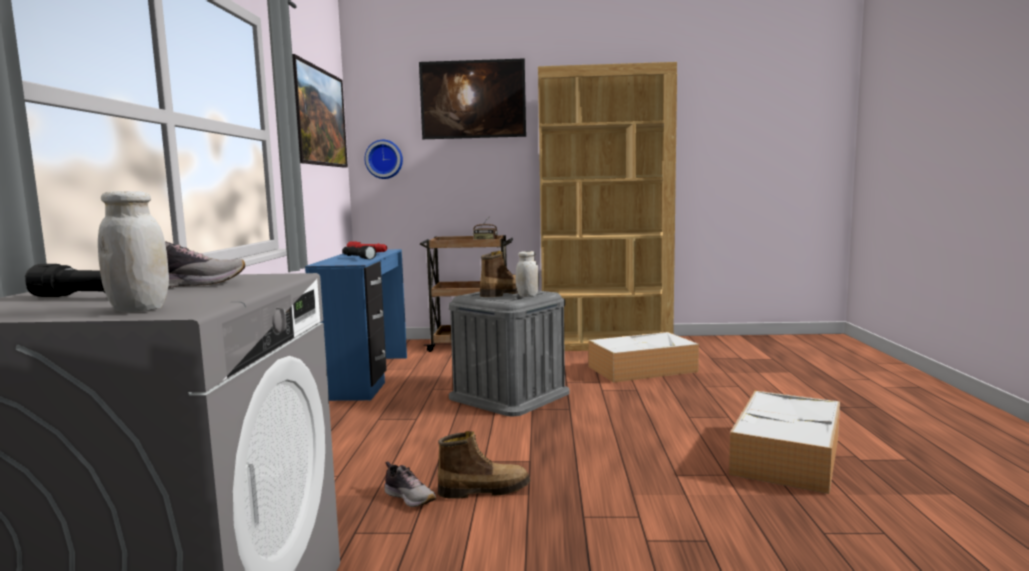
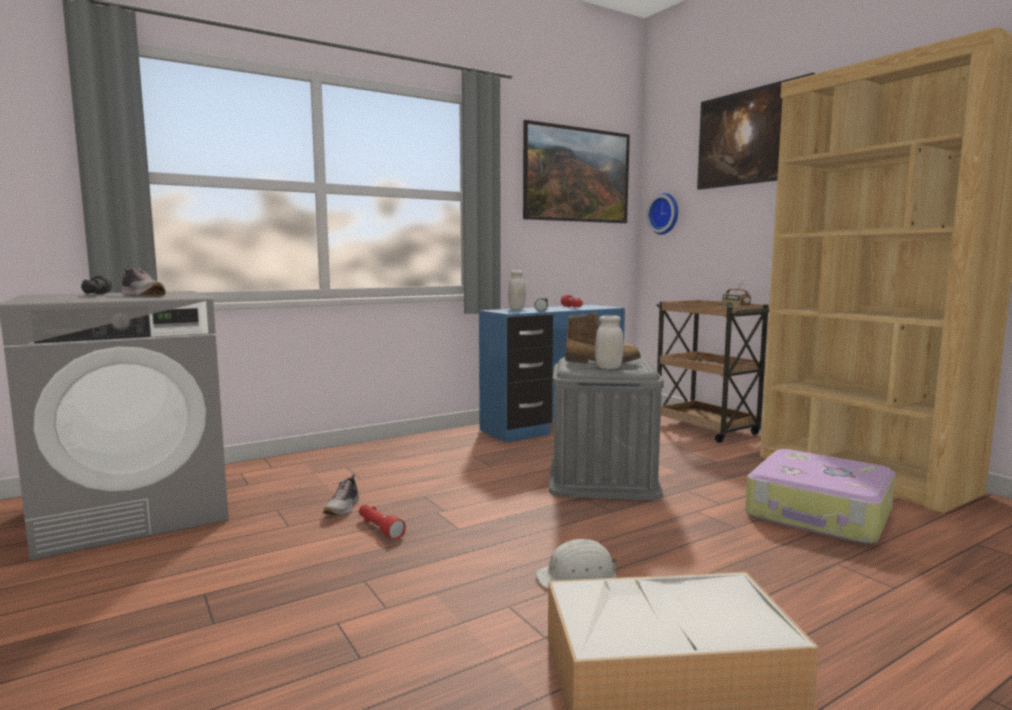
camera: 55 degrees right, 0 degrees up
(139, 309) = (42, 299): white jar -> white jar (516, 309)
(484, 490) = (379, 528): boot -> red flashlight
(643, 369) = (819, 514): storage box -> suitcase
(657, 445) = (577, 577): none -> white hard hat

